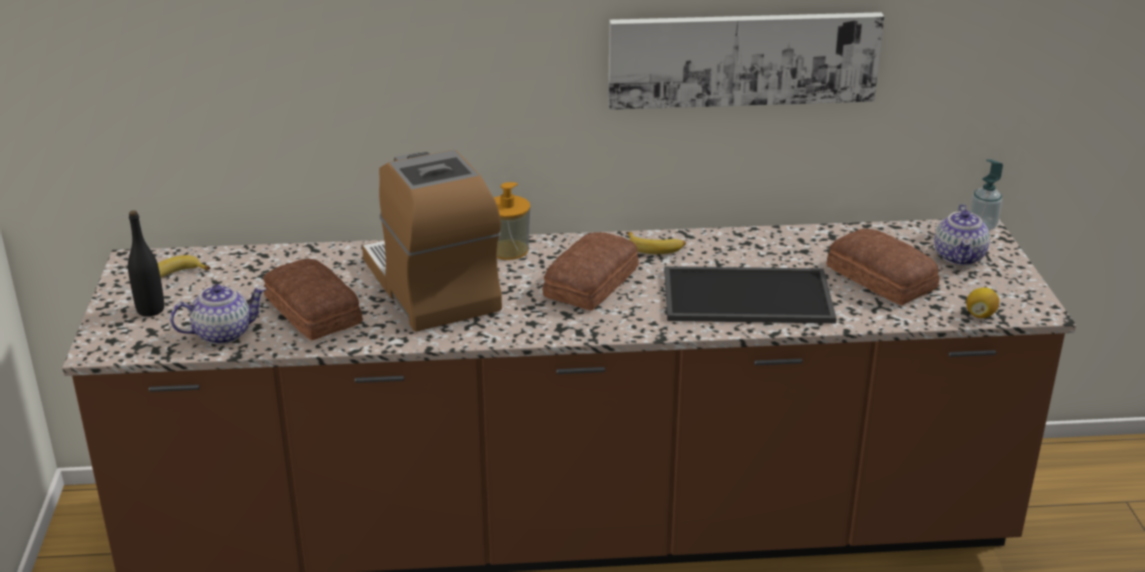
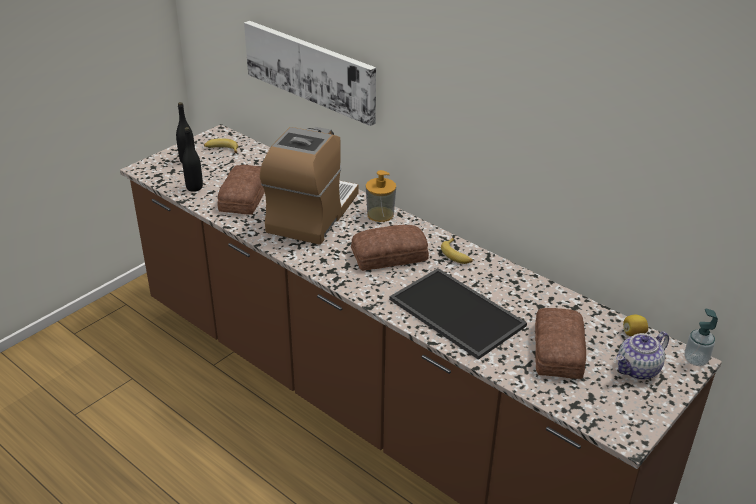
camera: 45 degrees right, 5 degrees up
(223, 333) = (194, 187): teapot -> black bottle
(743, 59) = (546, 149): picture -> picture (310, 70)
(980, 315) = (580, 413): lemon -> lemon (633, 334)

